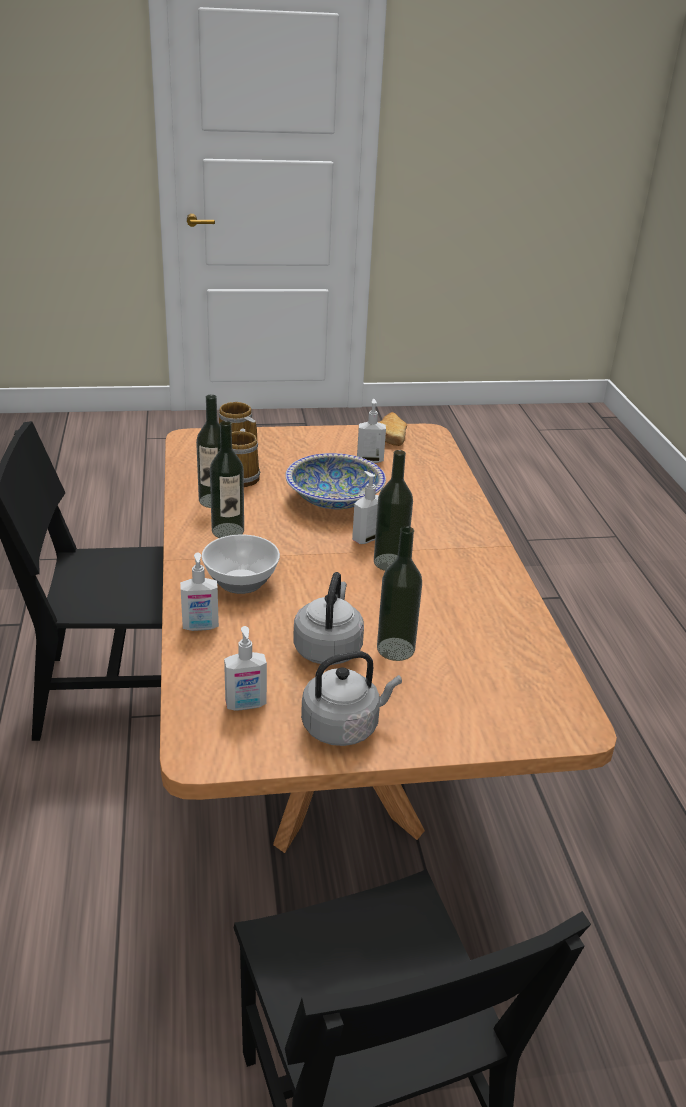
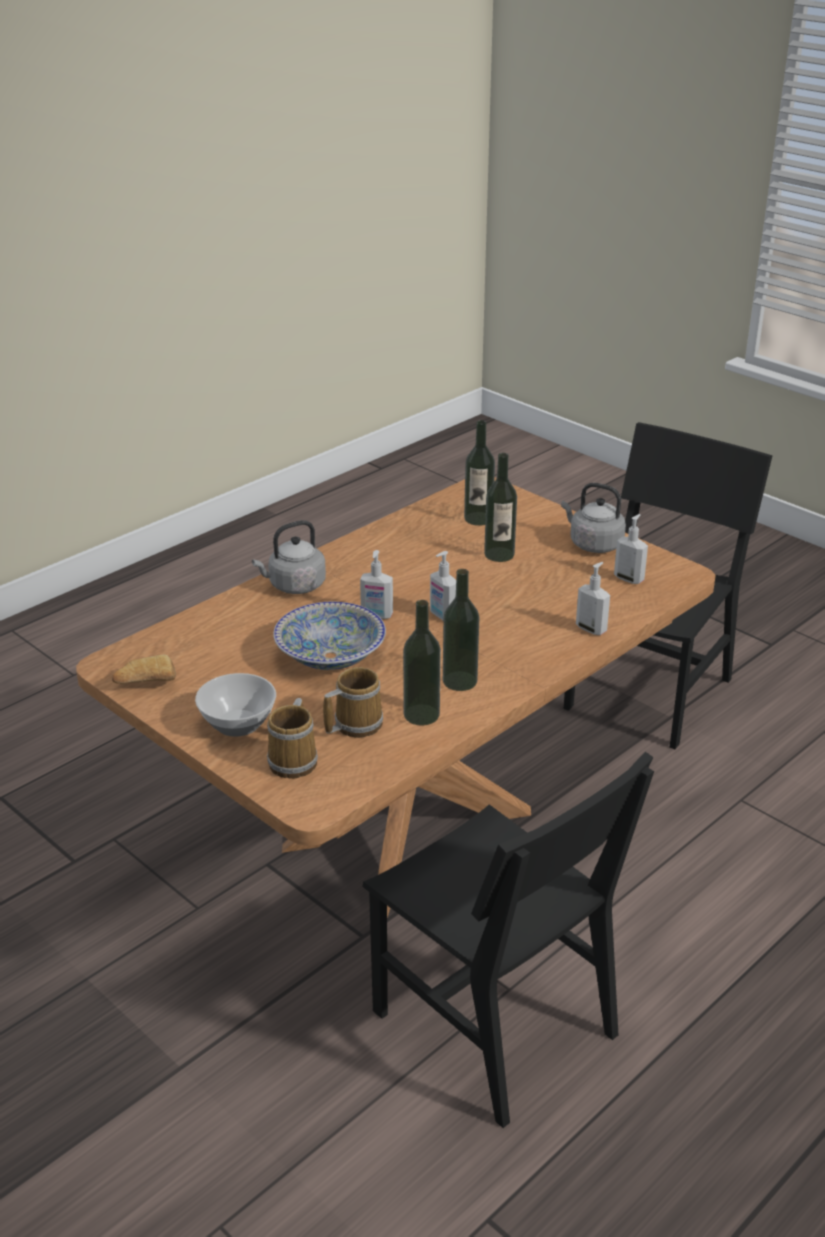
camera: 125 degrees left, 0 degrees up
(240, 582) = (519, 639): bowl -> bowl (239, 723)
(328, 648) = (535, 575): grey kettle -> grey kettle (294, 586)
(370, 460) = (221, 671): soap dispenser -> soap dispenser (442, 616)
(390, 562) = (398, 593): bottle -> bottle (478, 518)

